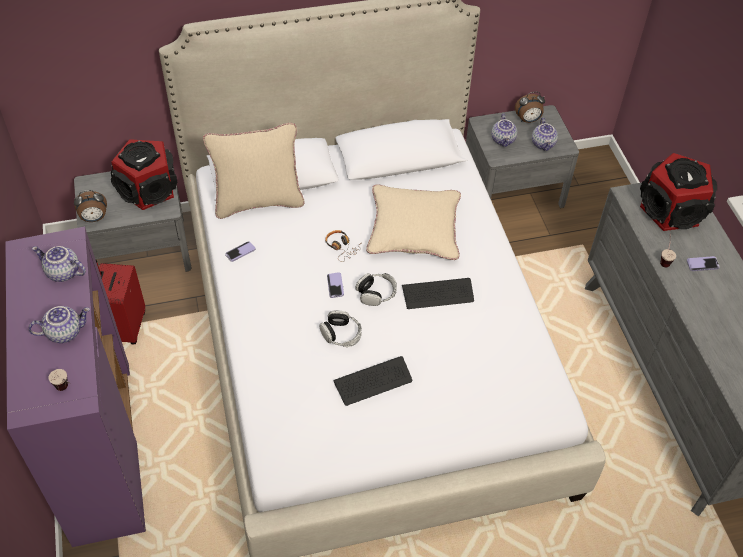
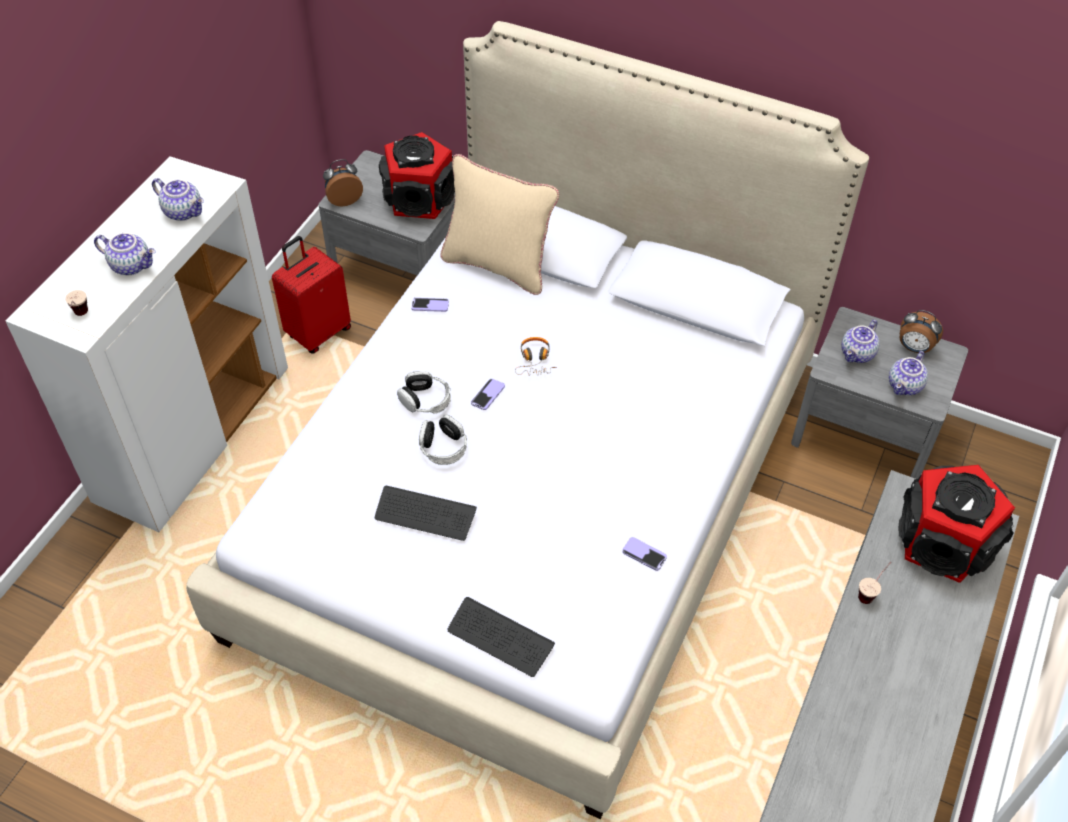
camera: 40 degrees right, 0 degrees up
(62, 273) = (184, 211): teapot -> teapot turned 150 degrees clockwise
(94, 218) = (344, 199): alarm clock -> alarm clock turned 135 degrees clockwise
(102, 451) = (194, 434): purple cabinet -> white cabinet
(376, 293) = (522, 429): headphones -> headphones (425, 400)
(414, 228) = (632, 386): beige pillow -> none
(438, 294) = (586, 471): keyboard -> keyboard (500, 638)
(702, 264) = (915, 630): phone -> phone (644, 554)

